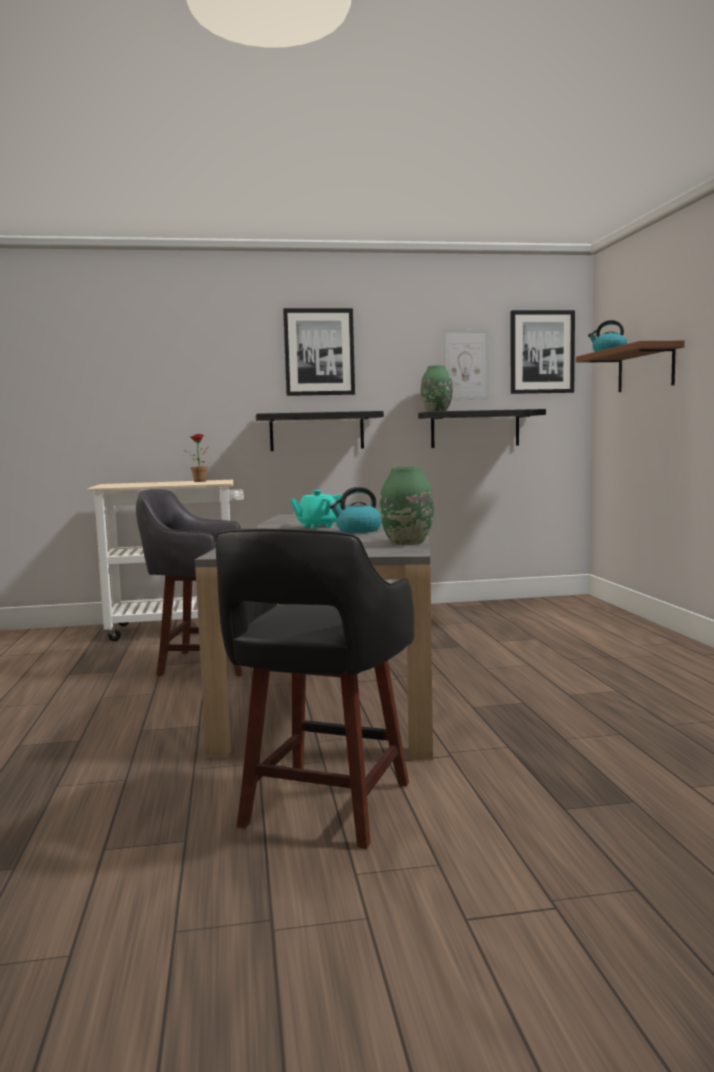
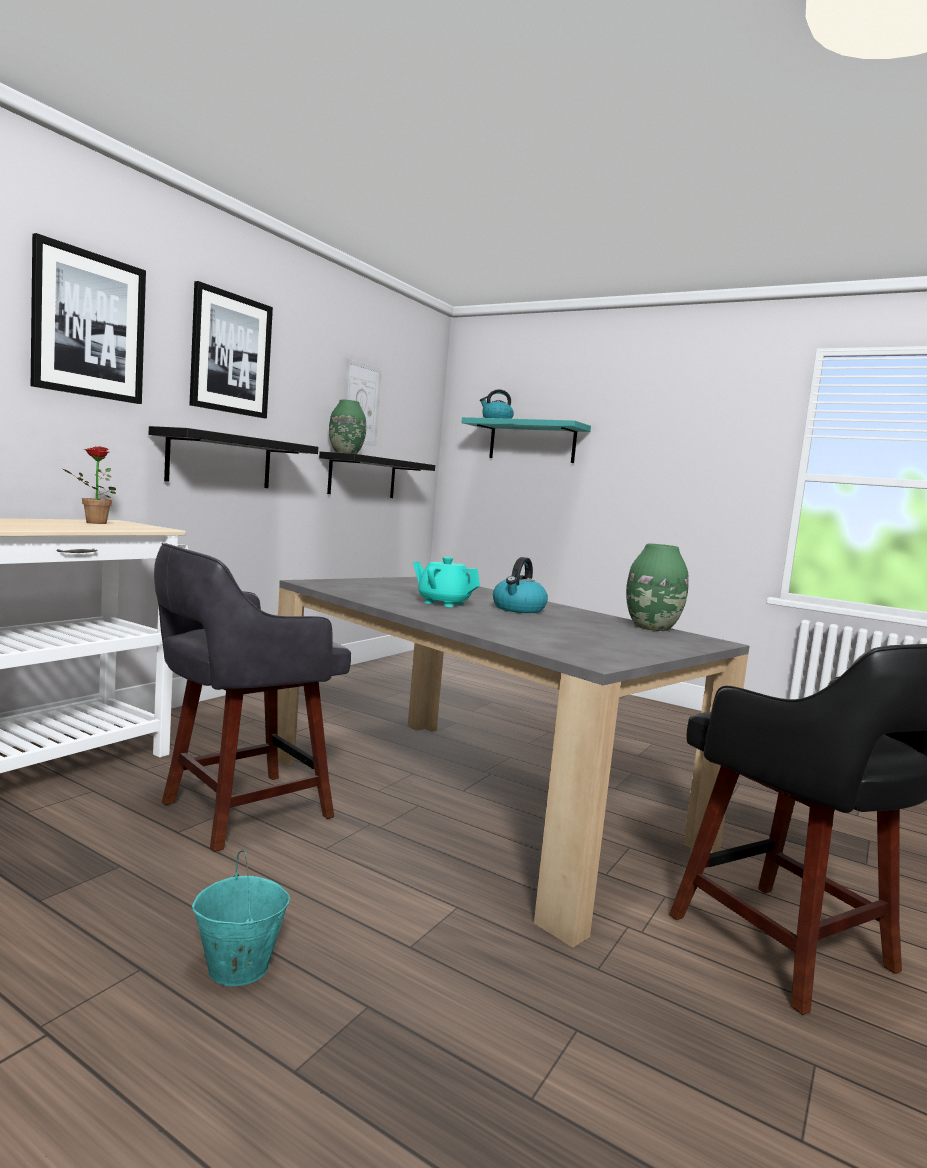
camera: 50 degrees left, 0 degrees up
(72, 713) = (237, 967): none -> turquoise bucket
(317, 526) = (443, 603): turquoise teapot -> turquoise teapot turned 105 degrees clockwise
(541, 352) = (414, 404): picture -> picture (89, 325)
(645, 369) = (532, 442): brown shelf -> turquoise shelf

